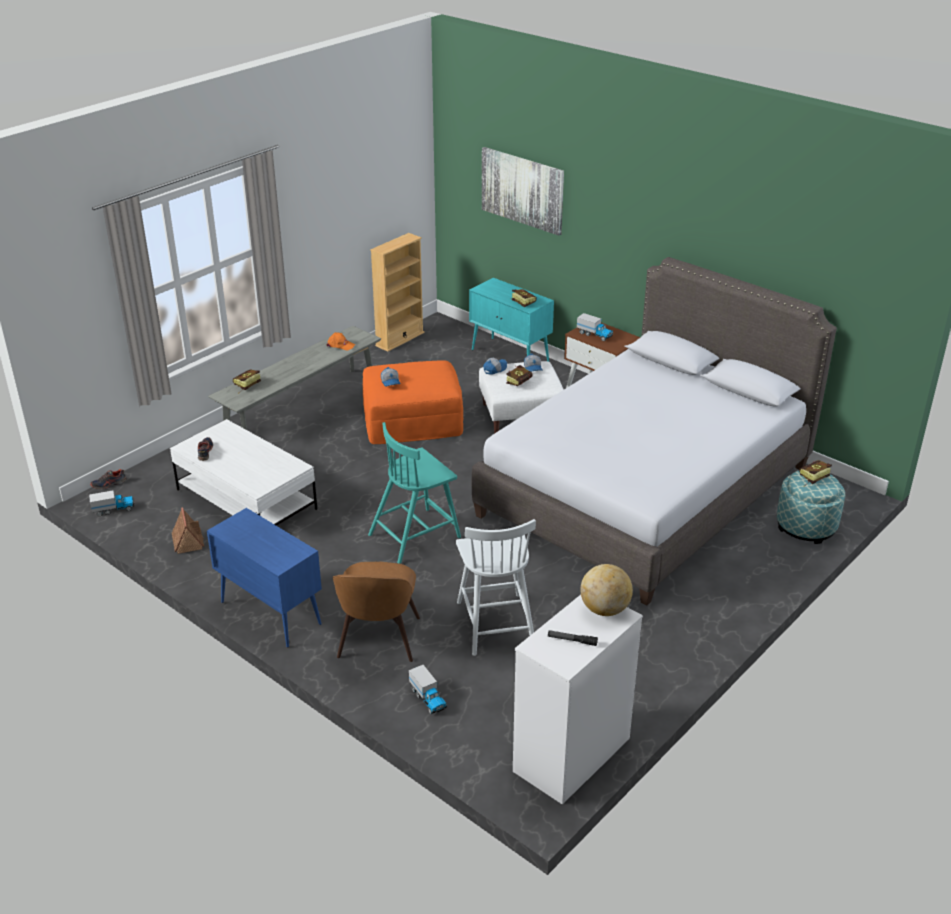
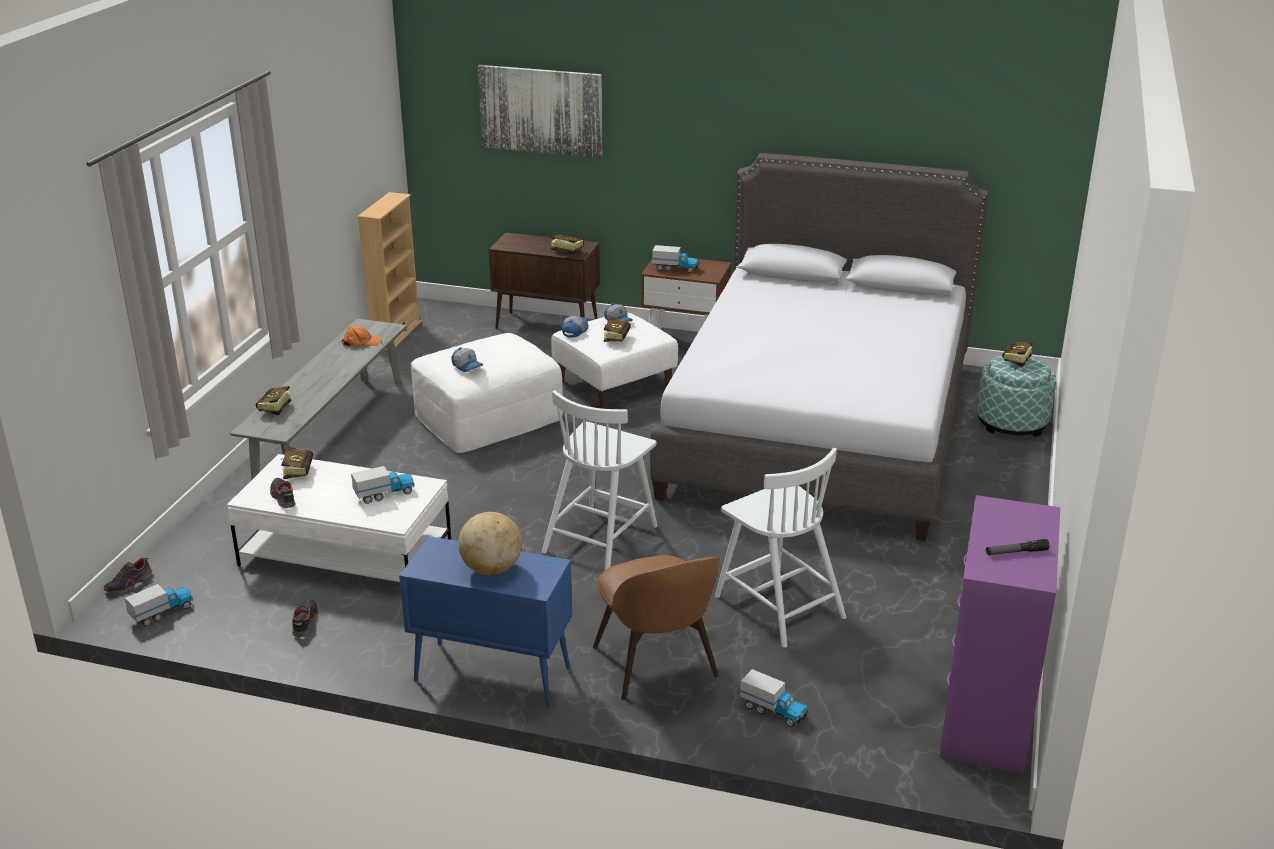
camera: 25 degrees left, 5 degrees down
(188, 541) = (305, 622): toy house -> shoe
(229, 435) = (299, 471): none -> book
(267, 467) = (384, 494): none -> toy truck
(412, 420) = (488, 416): orange ottoman -> white ottoman
(416, 535) = (601, 538): turquoise chair -> white chair
(510, 356) = (548, 326): turquoise cabinet -> brown cabinet
(571, 755) = (986, 718): white dresser -> purple dresser
(605, 609) = (1016, 512): globe -> globe (491, 569)

